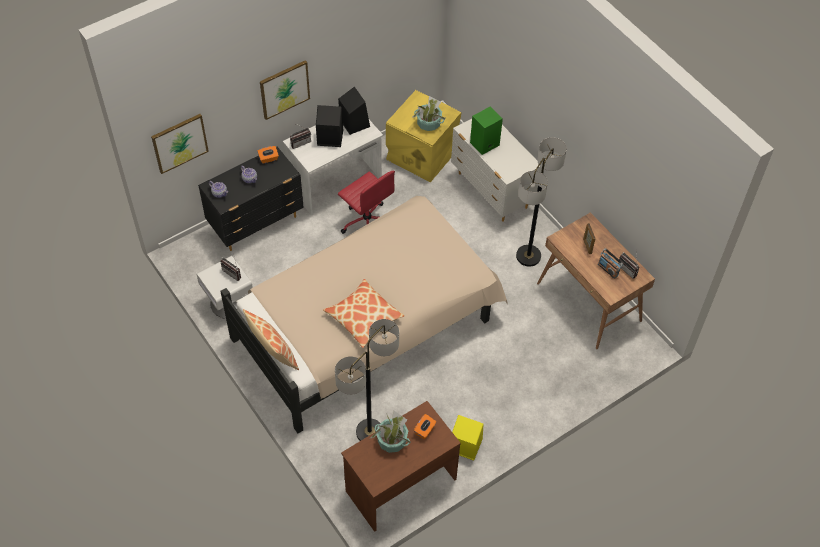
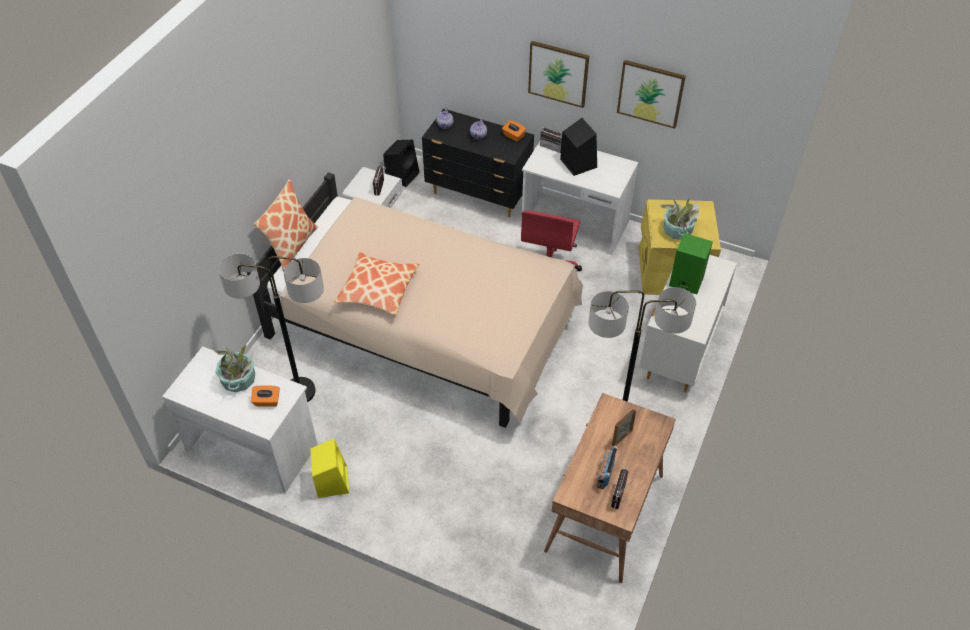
camera: 60 degrees right, 5 degrees down
(179, 143) = (435, 45): picture -> picture (650, 93)
(354, 122) = (613, 170): black speaker -> black speaker (402, 175)
(400, 484) = (252, 446): brown desk -> white desk

